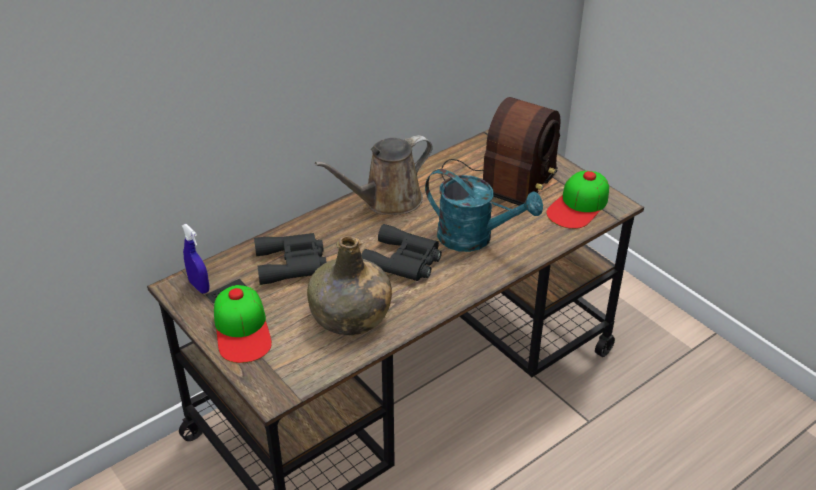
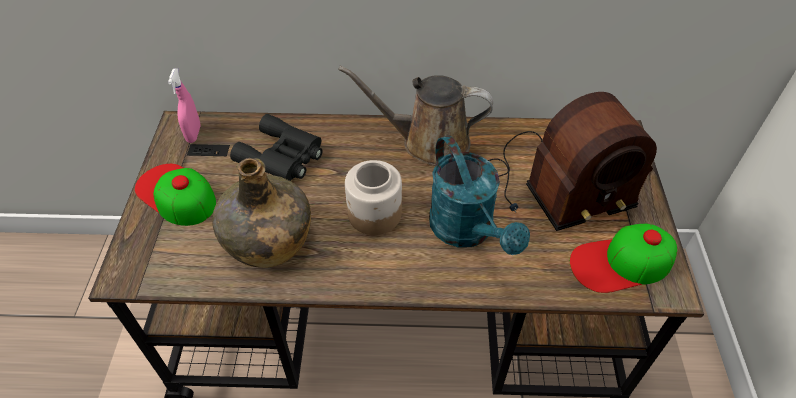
camera: 40 degrees right, 10 degrees up
(199, 286) = (194, 134): blue spray bottle -> pink spray bottle
(242, 329) = (176, 194): cap -> cap turned 105 degrees clockwise
(404, 261) = (374, 214): black binoculars -> jar

